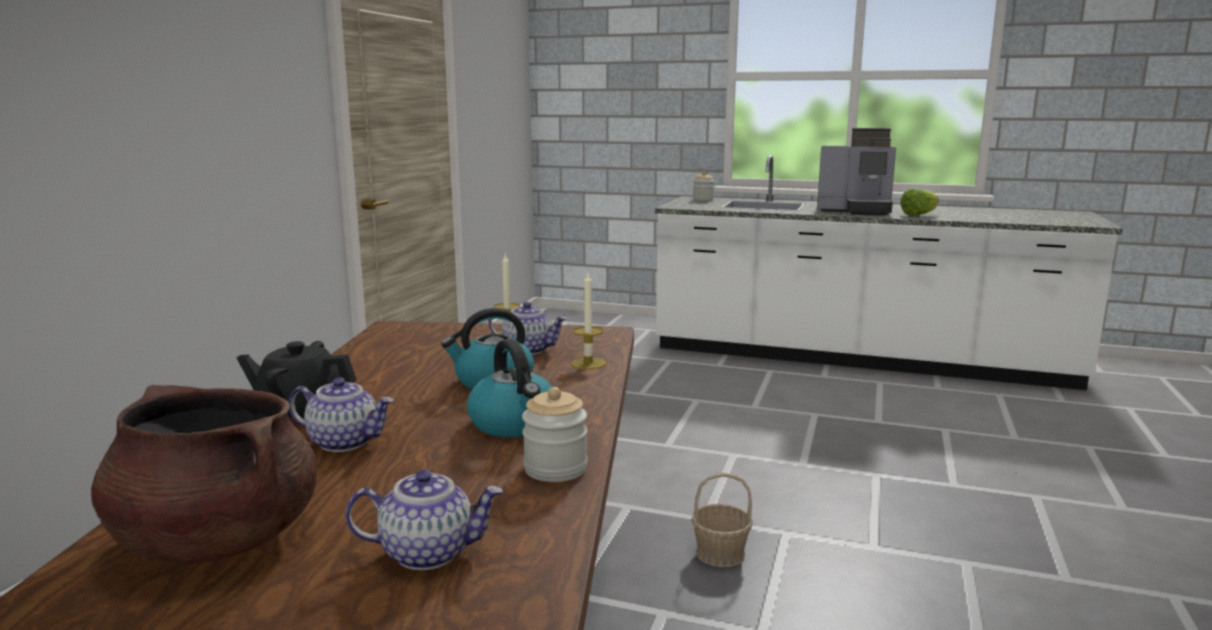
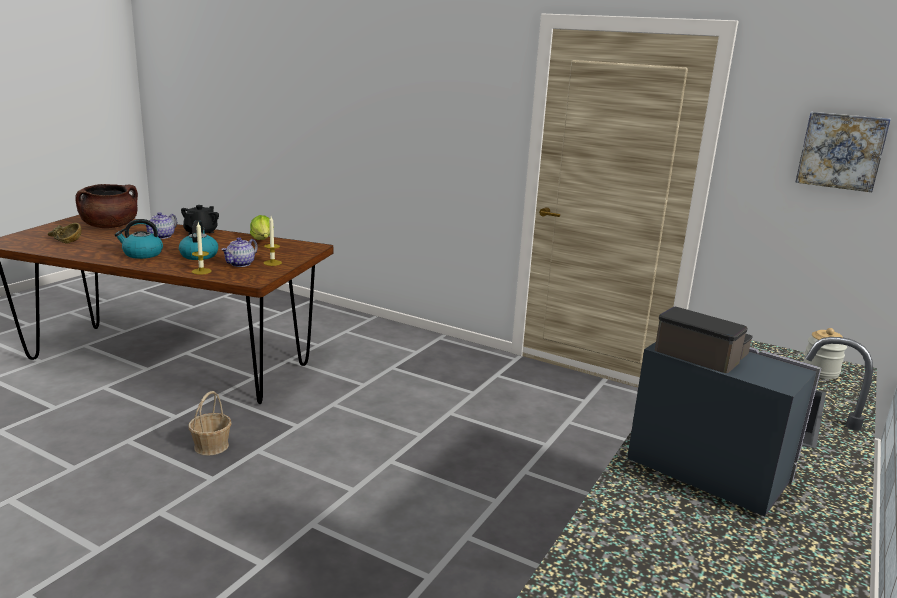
camera: 100 degrees right, 5 degrees up
(429, 552) = (64, 241): teapot -> brown bowl
(500, 90) = (841, 151): none -> picture
(555, 469) = (91, 255): jar -> none
(855, 211) = (704, 467): coffee machine -> coffee machine turned 105 degrees clockwise
(919, 215) = (647, 520): lettuce -> lettuce (262, 241)

